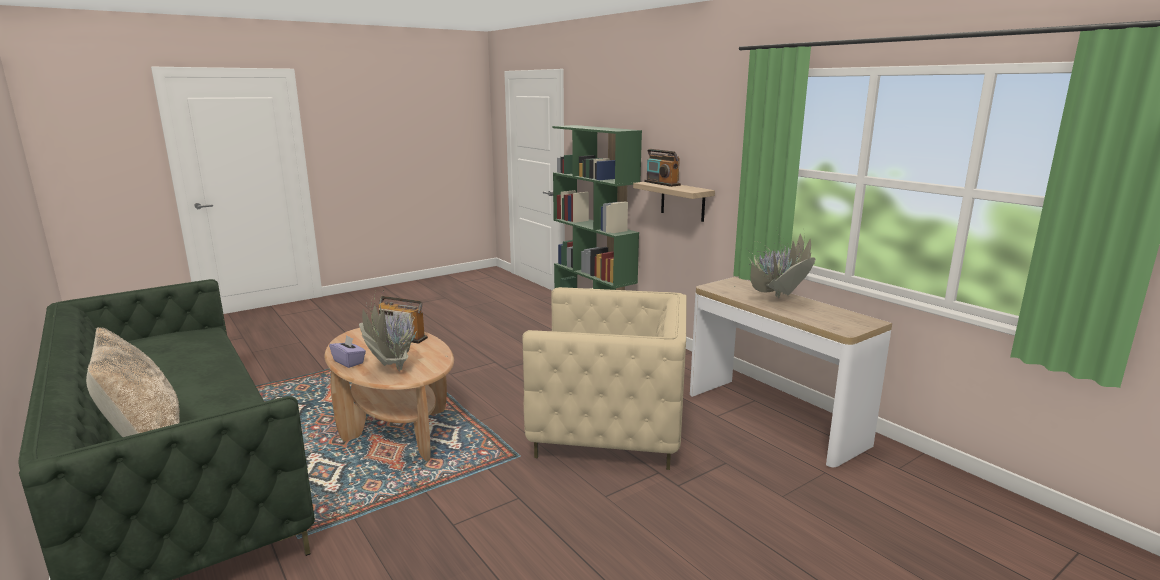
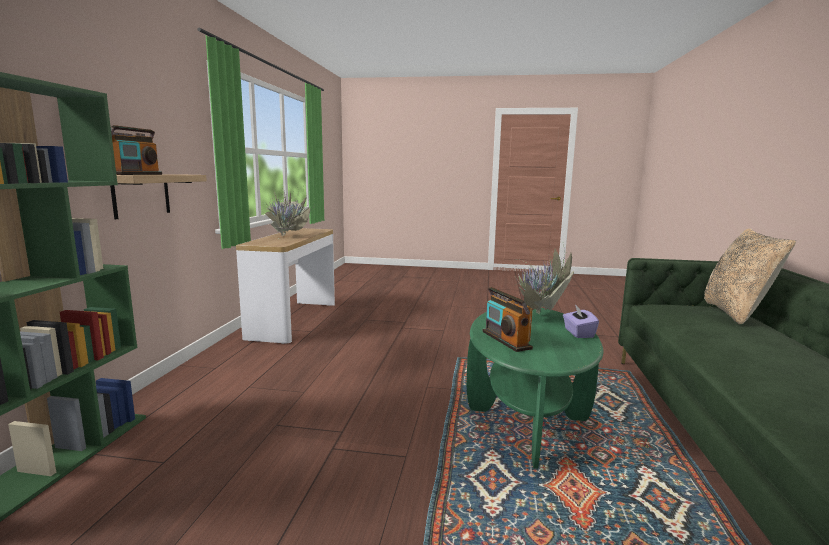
camera: 135 degrees left, 5 degrees down
(395, 426) = (527, 415): brown coffee table -> green coffee table
(609, 428) = (379, 349): beige armchair -> none

